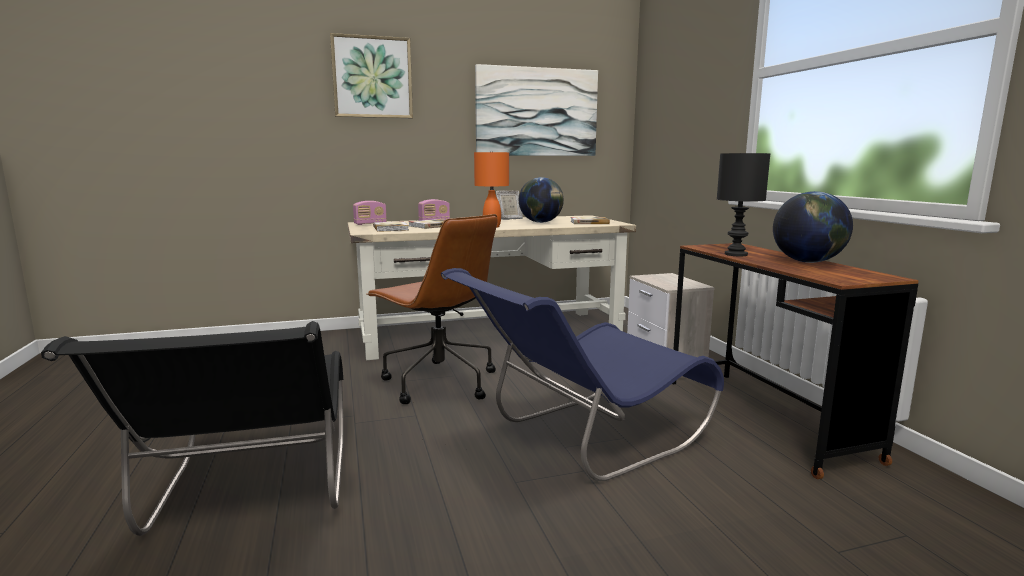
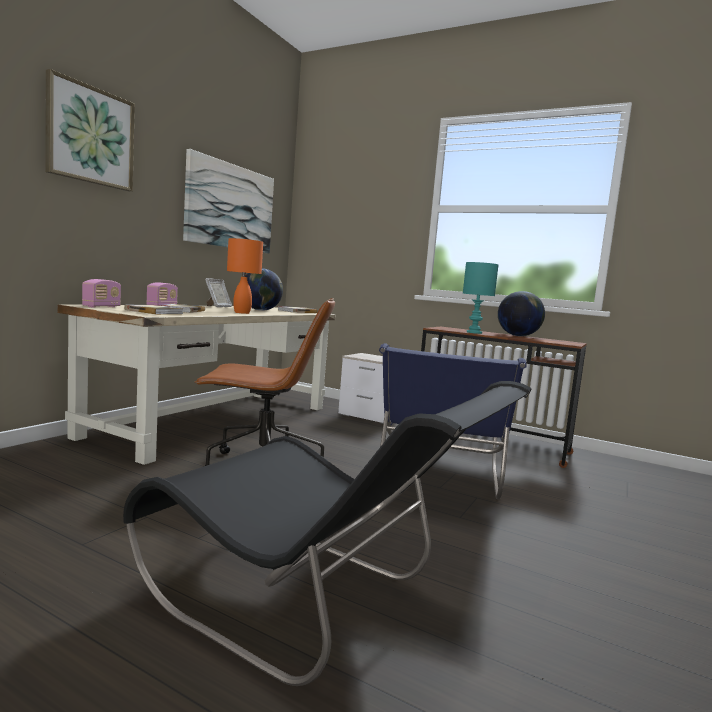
camera: 45 degrees left, 5 degrees down
(737, 254) = (474, 332): black table lamp -> turquoise table lamp

